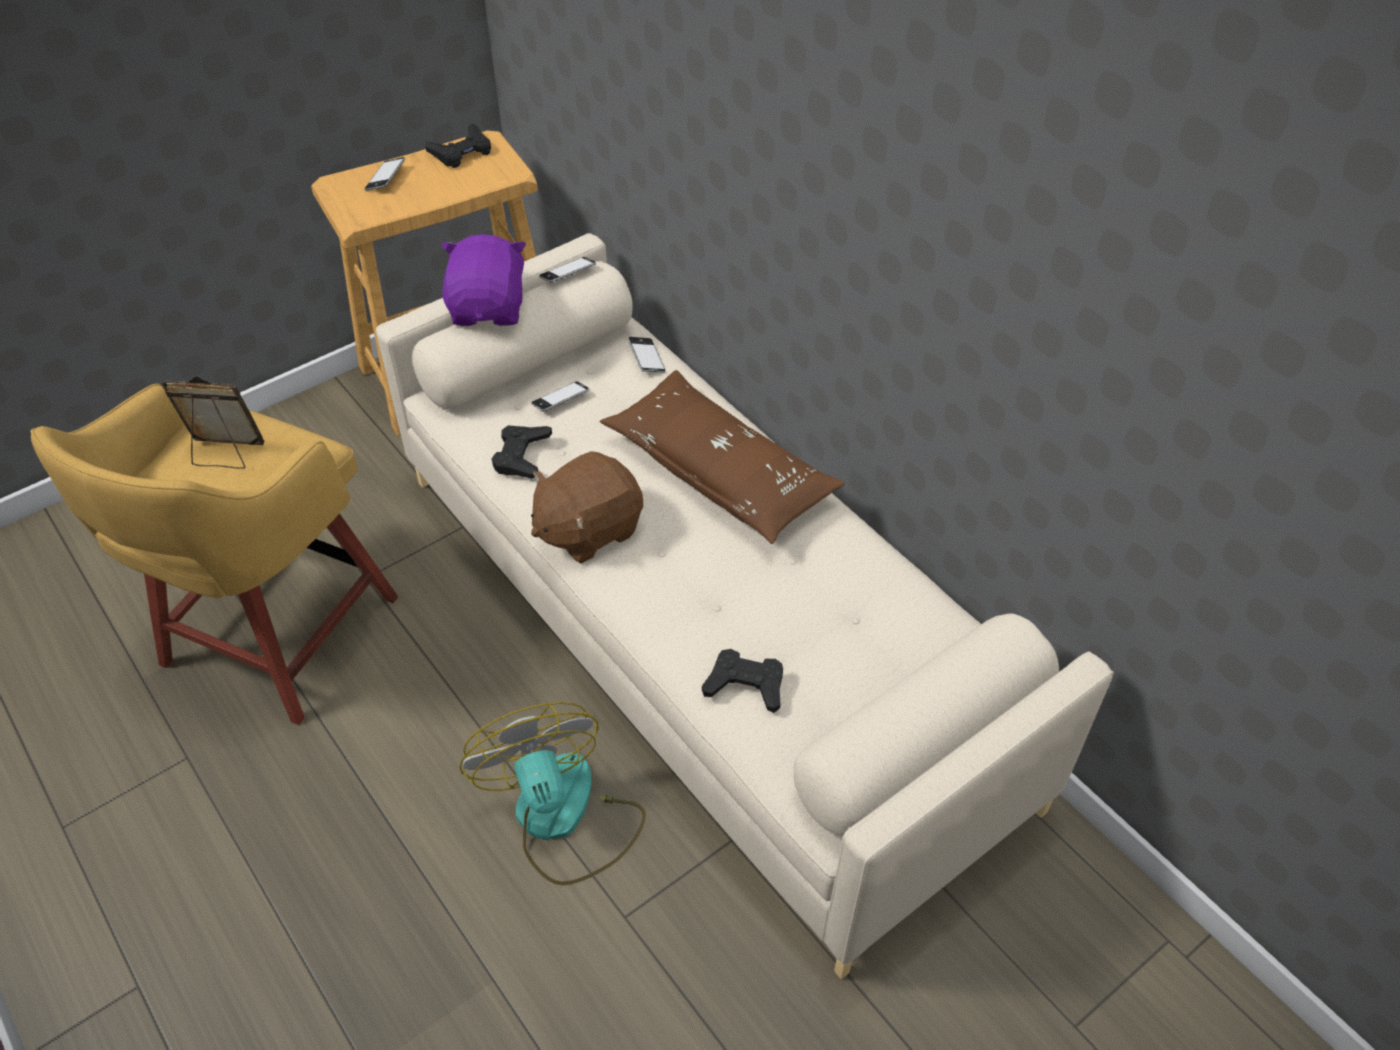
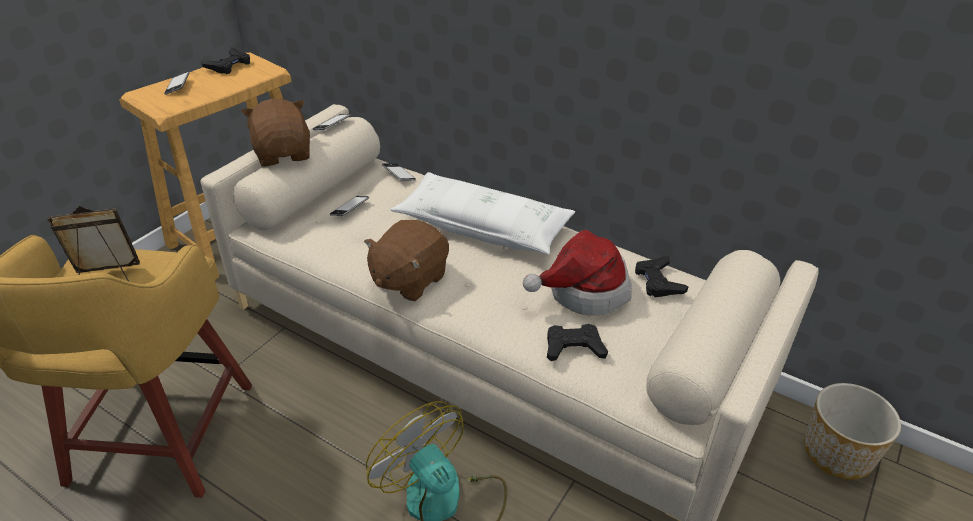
camera: 20 degrees left, 10 degrees down
(489, 309) = (284, 154): purple plush toy -> brown plush toy
(521, 455) = (338, 246): black game controller -> black game controller (658, 281)
(720, 471) = (483, 227): brown pillow -> white pillow
(801, 605) = (583, 291): none -> hat
(1107, 917) = (838, 453): none -> planter

